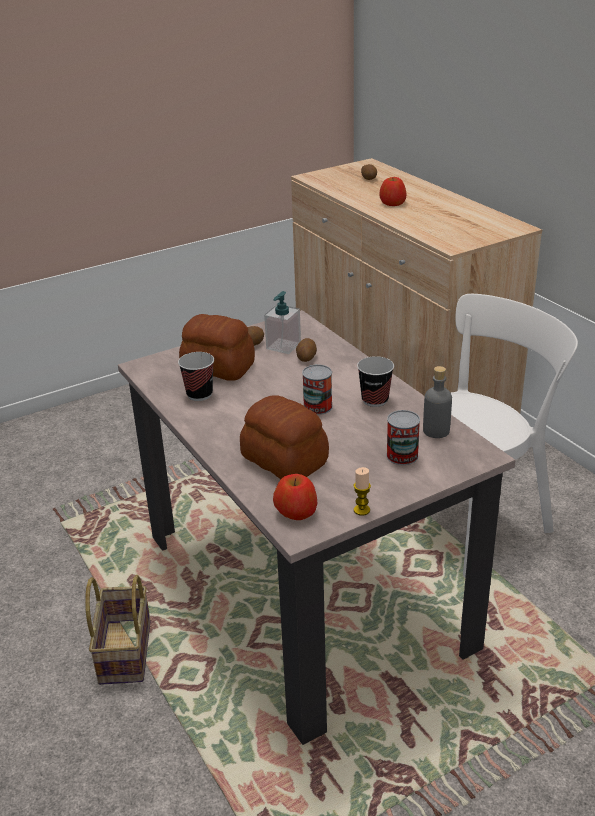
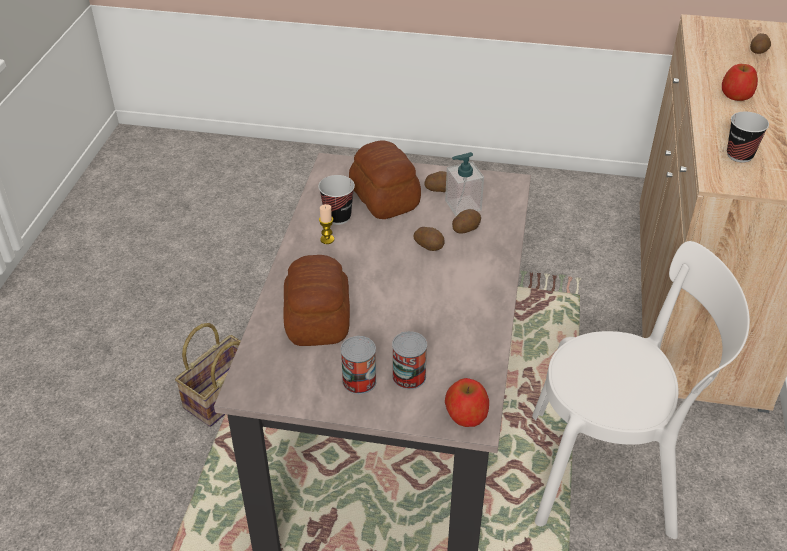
camera: 40 degrees right, 10 degrees up
(296, 378) = (429, 245): none -> potato
(296, 512) = (265, 371): apple -> apple (466, 414)
(318, 407) = (408, 284): can -> can (359, 381)
(361, 510) = (310, 404): candle -> candle (327, 239)
(375, 400) = (463, 307): cup -> cup (739, 155)
(436, 431) = (470, 371): grey bottle -> none

